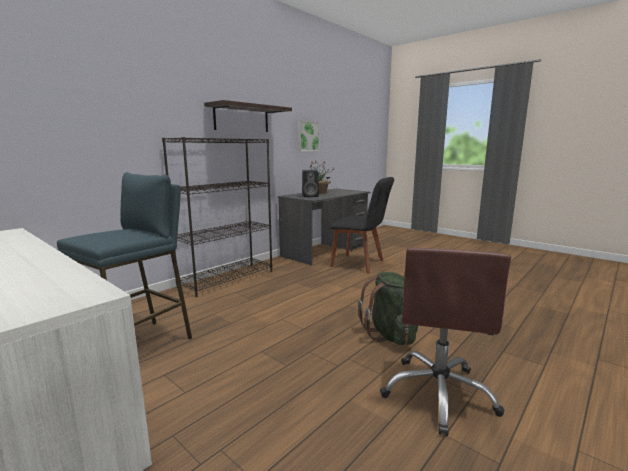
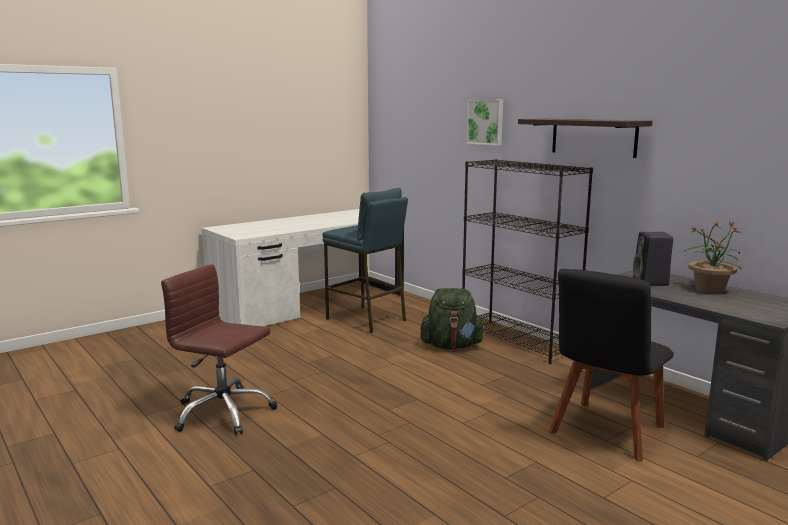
camera: 100 degrees right, 0 degrees up
(307, 136) = (738, 170): picture -> picture (486, 122)
(391, 335) = (330, 411): green backpack -> green backpack (451, 346)

